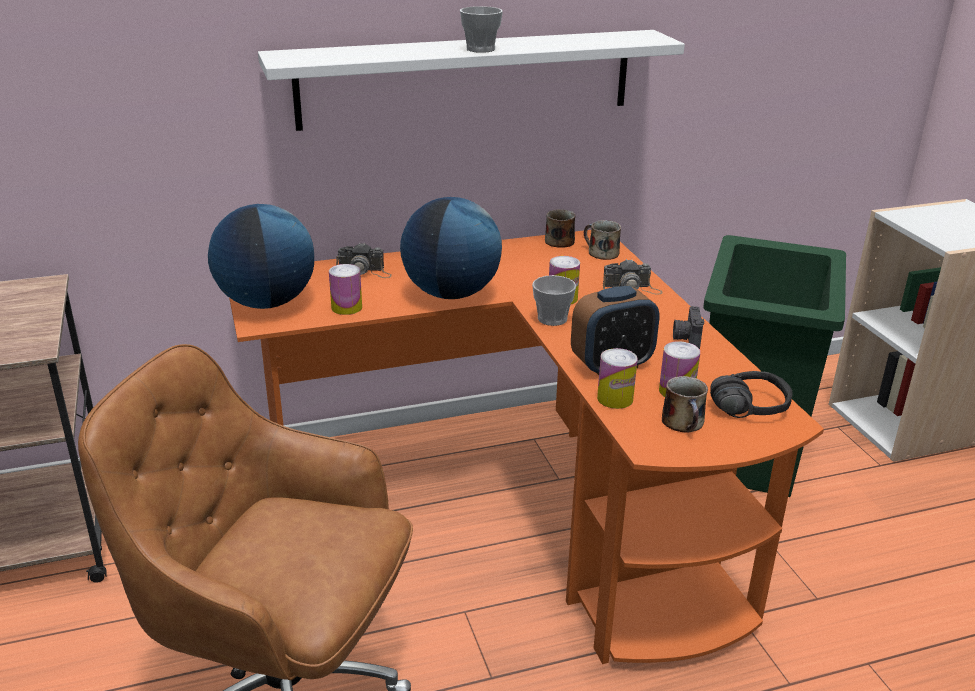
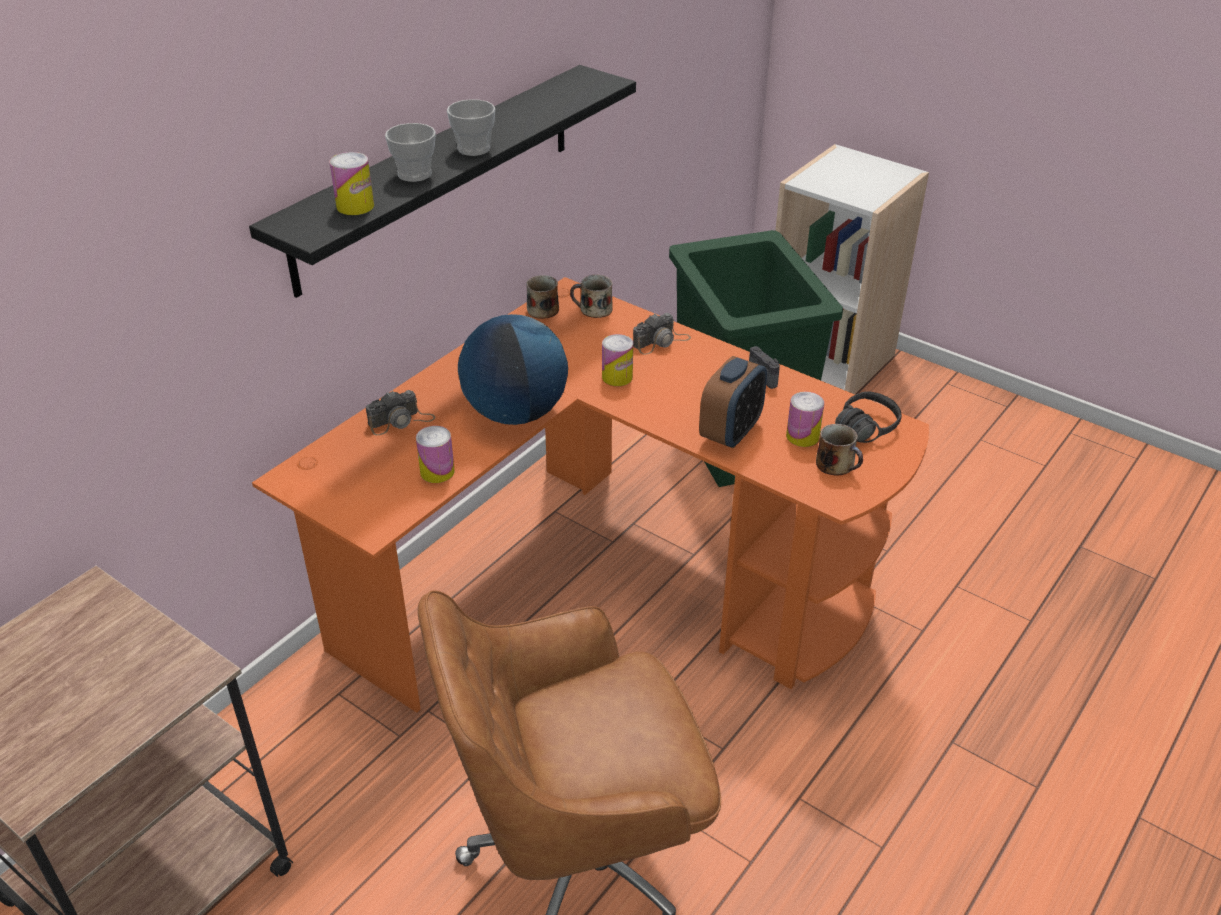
camera: 35 degrees left, 10 degrees up
(267, 303) = (350, 501): globe -> none
(467, 79) = (437, 176): white shelf -> black shelf
(552, 319) = (633, 404): cup -> cup (414, 174)
(615, 398) = (767, 465): can -> can (355, 206)

